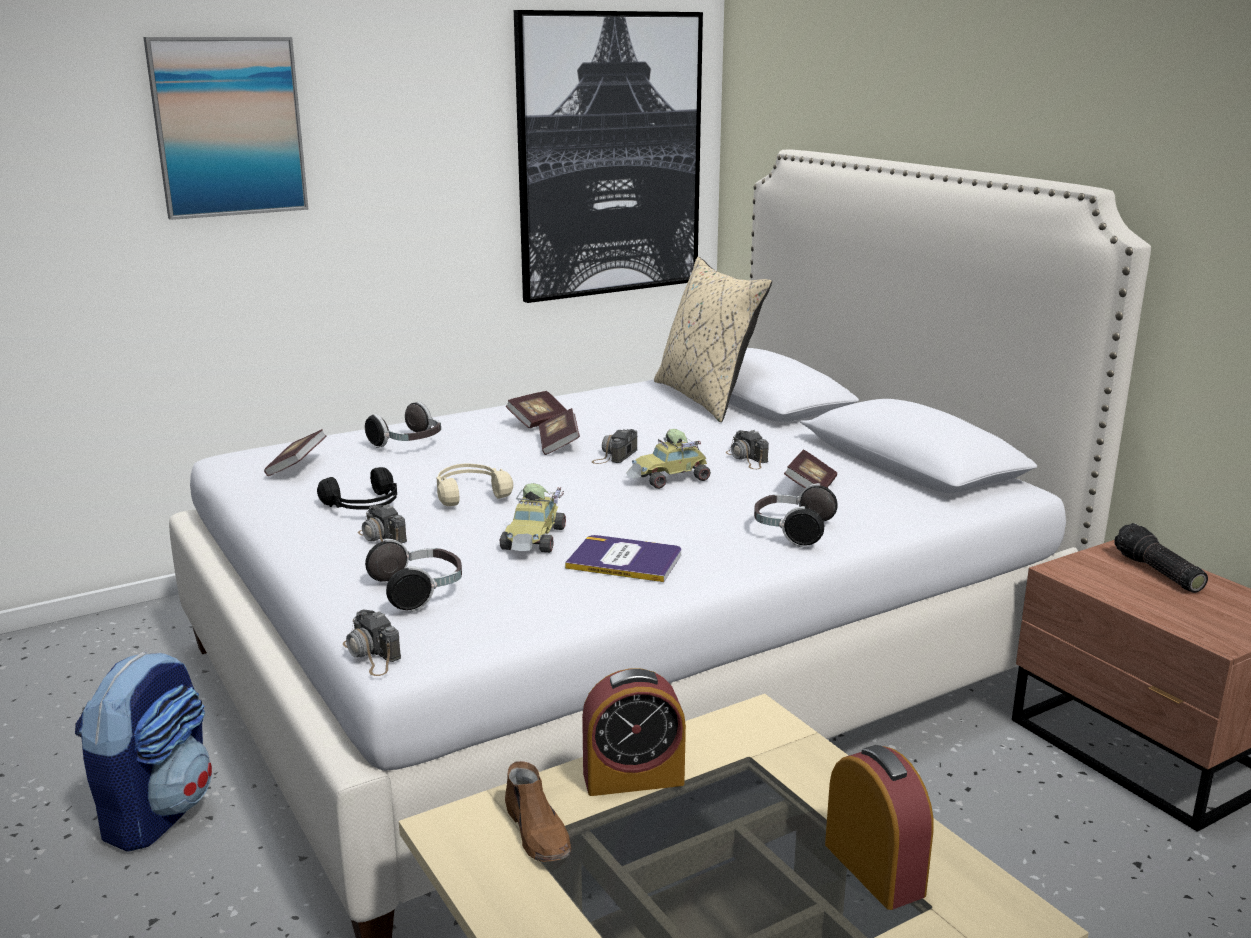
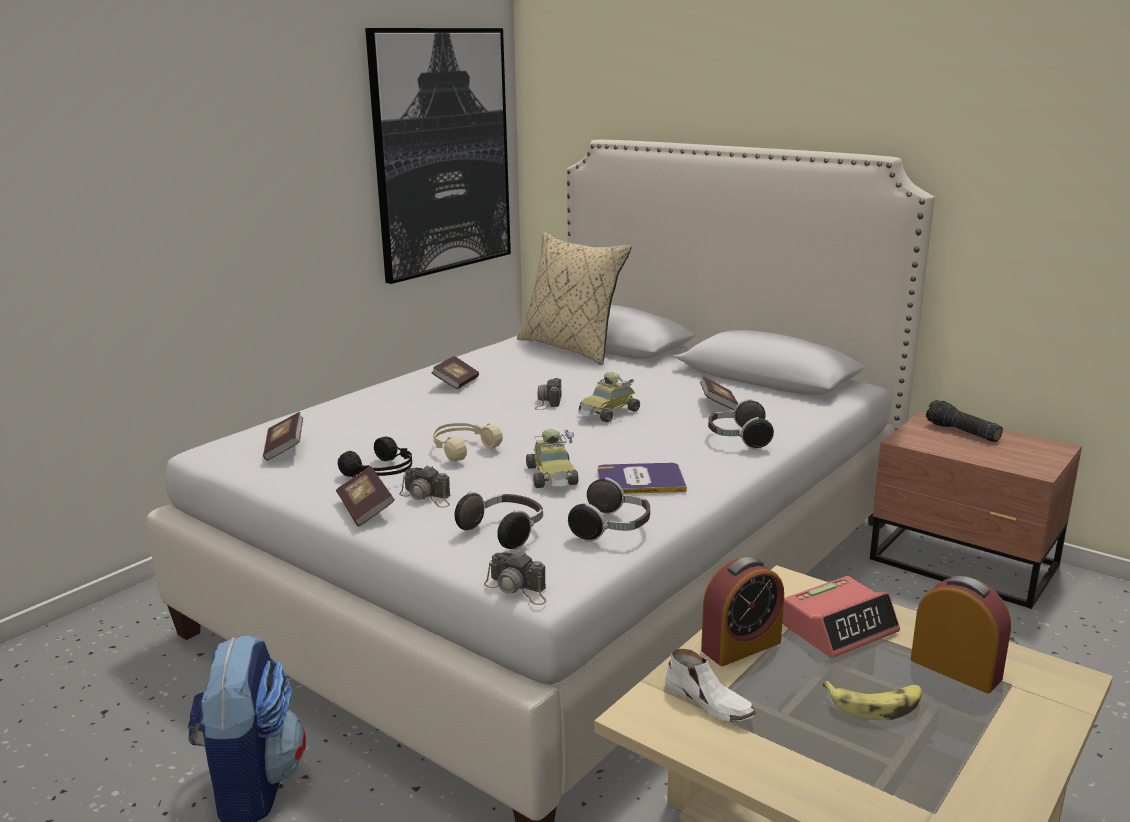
camera: 20 degrees left, 0 degrees up
(228, 127) = (140, 141): picture -> none
(408, 443) = (365, 415): headphones -> headphones (612, 529)
(538, 833) = (709, 702): brown shoe -> white shoe
(559, 444) = (493, 399): book -> book (366, 509)
(730, 886) = (876, 705): none -> banana
(747, 459) = (650, 390): camera -> none
(771, 784) = (839, 628): none -> alarm clock

